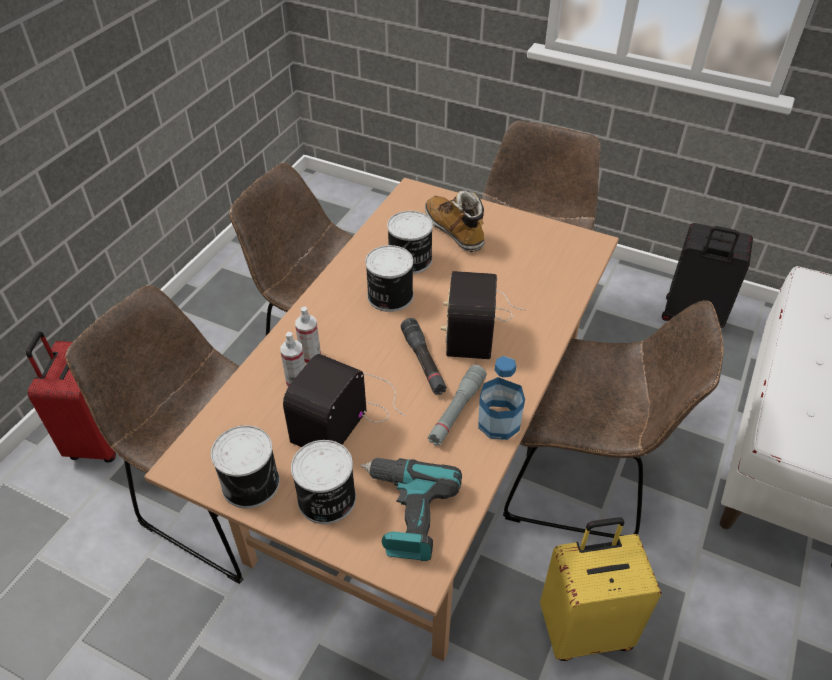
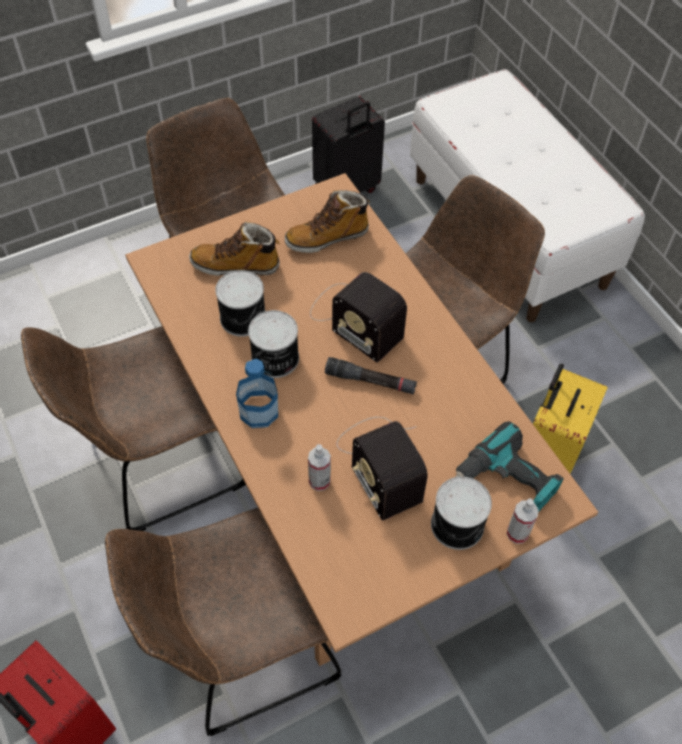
camera: 55 degrees left, 10 degrees up
(252, 483) = (404, 569): can -> none
(310, 356) = (298, 455): spray bottle -> spray bottle (517, 533)
(456, 411) = (437, 391): grey flashlight -> none
(498, 422) = (468, 372): bottle -> bottle (259, 411)
(540, 262) = (327, 237): none -> boot

